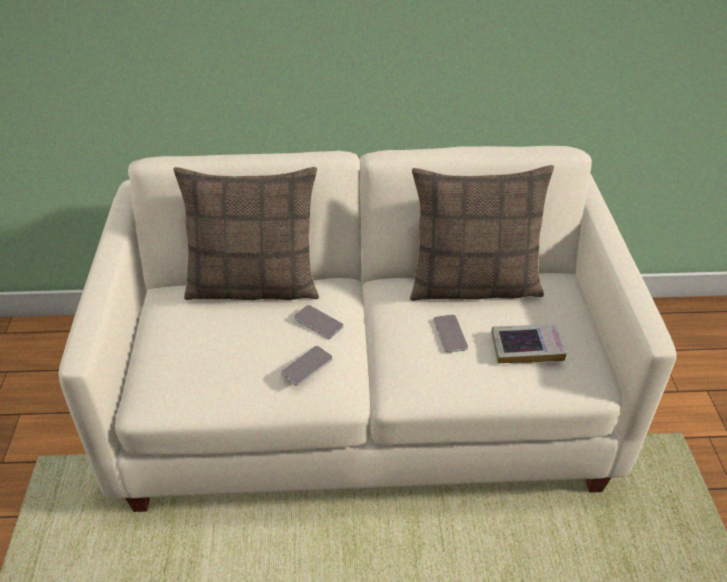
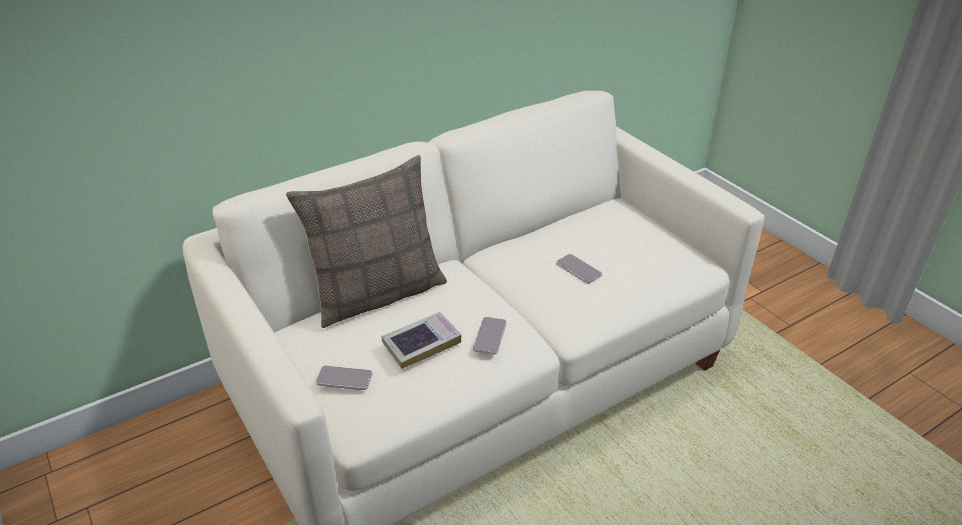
camera: 30 degrees left, 5 degrees down
(318, 322) = (467, 299): phone -> phone (344, 378)
(473, 284) = (561, 228): pillow -> none
(527, 347) = (642, 257): book -> book (421, 343)

